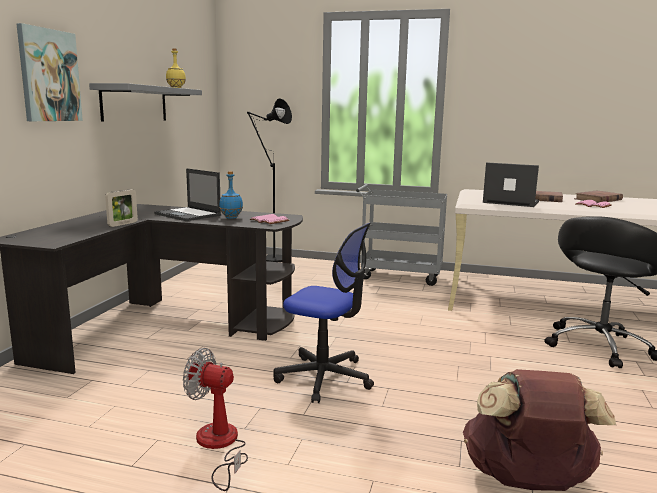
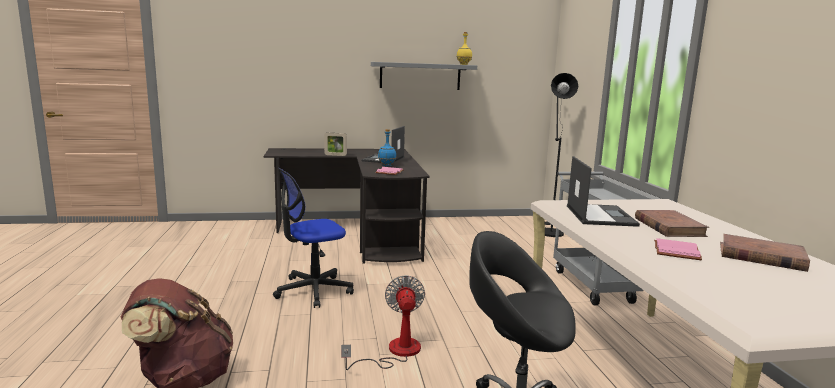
camera: 65 degrees right, 0 degrees up
(49, 75) = (334, 58): picture -> none
(219, 445) = (209, 279): fan -> fan (395, 352)
(324, 378) = (313, 290): office chair -> office chair turned 60 degrees clockwise

